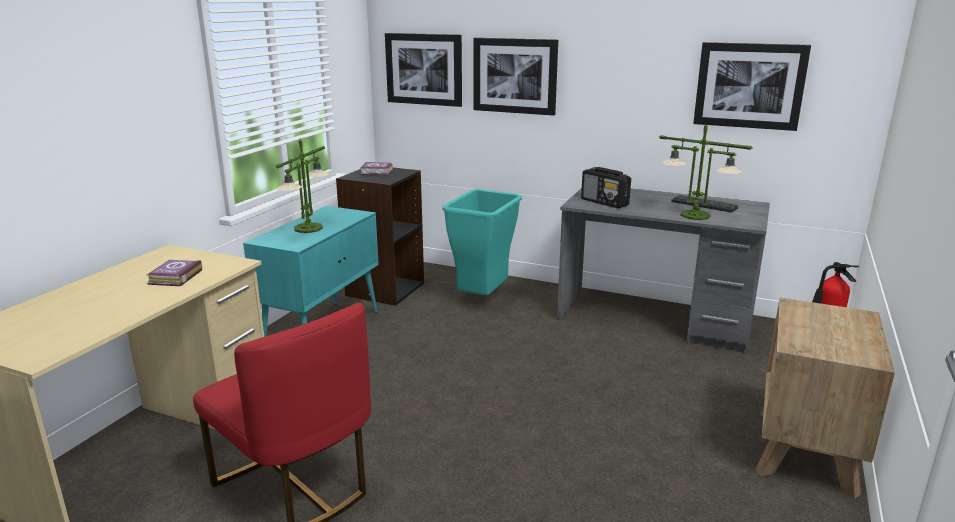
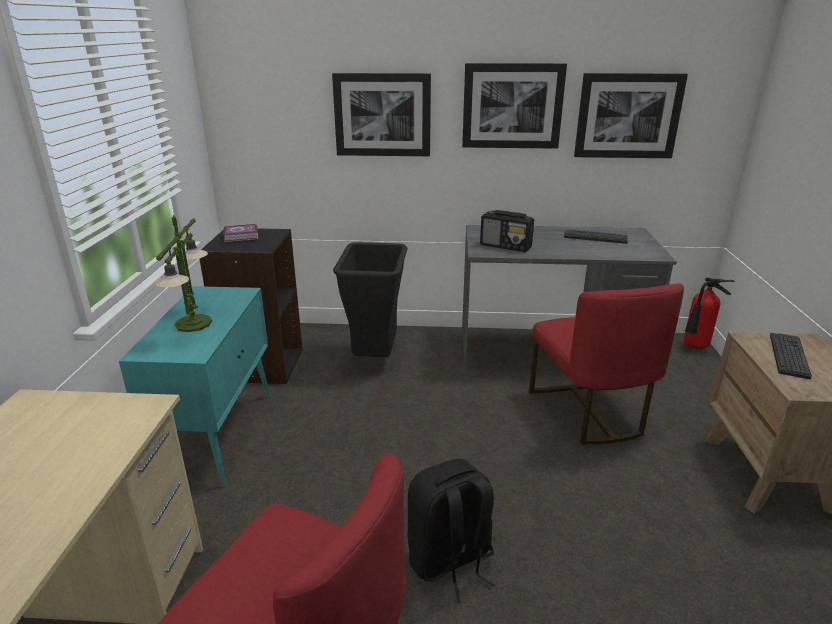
camera: 20 degrees left, 5 degrees up
(174, 277) = (66, 452): book -> none
(424, 69) = (272, 111): picture -> picture (512, 106)
(449, 444) = (450, 561): none -> black backpack
(483, 299) = (376, 359): turquoise trash can -> black trash can
(656, 371) = (589, 412): none -> red chair
(694, 215) = (600, 251): table lamp -> none
(821, 322) = (788, 355): none -> keyboard

